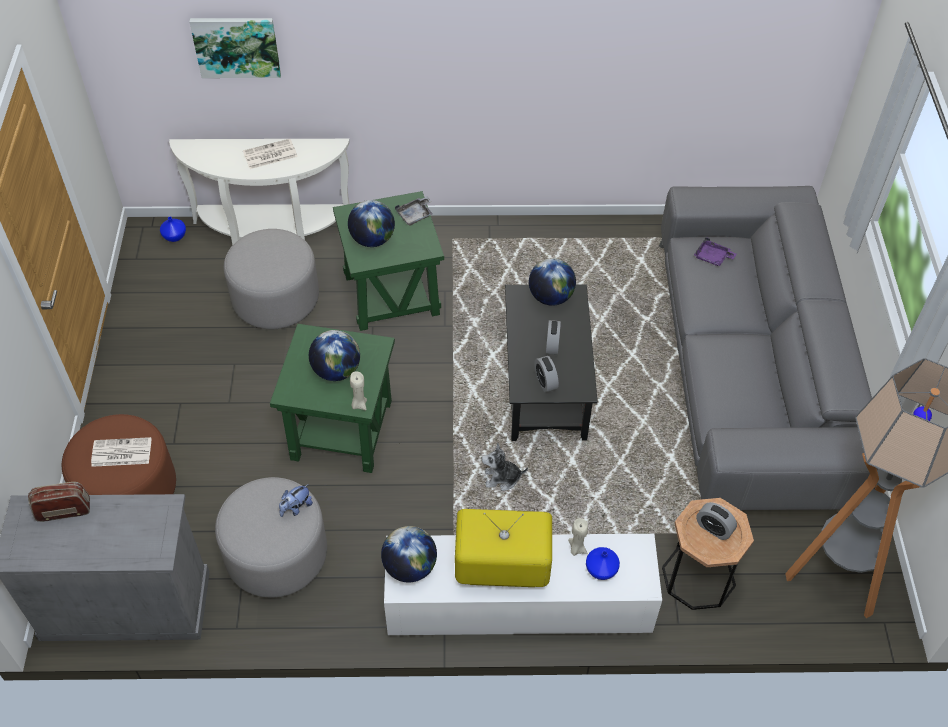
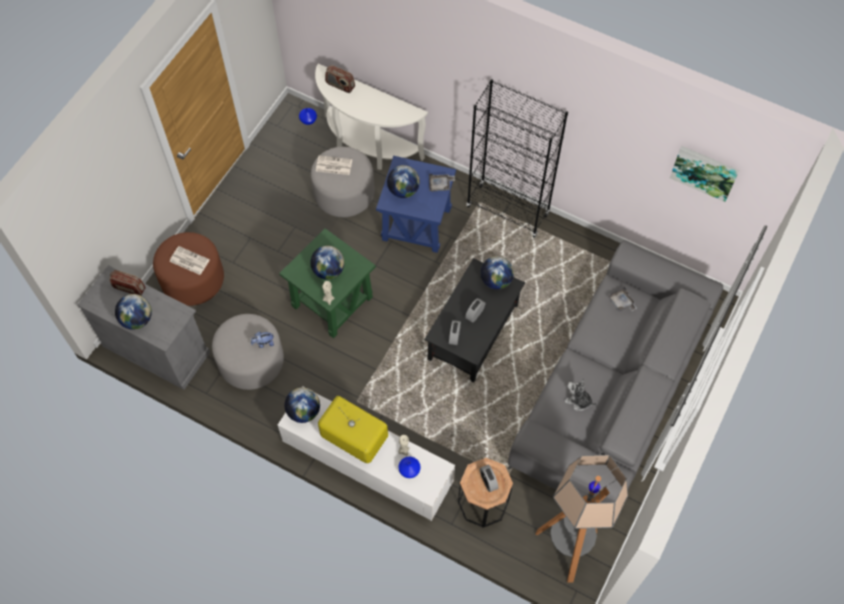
camera: 30 degrees right, 10 degrees up
(101, 547) = (137, 319): none -> globe
(215, 152) = (340, 85): none -> radio
(236, 46) = (366, 31): picture -> picture (704, 172)
(269, 155) = (371, 102): newspaper -> newspaper (333, 165)
(392, 294) = (417, 223): green side table -> blue side table
(493, 234) = (508, 211): none -> black bookcase
(502, 478) = (407, 380): plush toy -> plush toy (578, 400)
(712, 257) = (621, 302): purple tray -> grey tray

